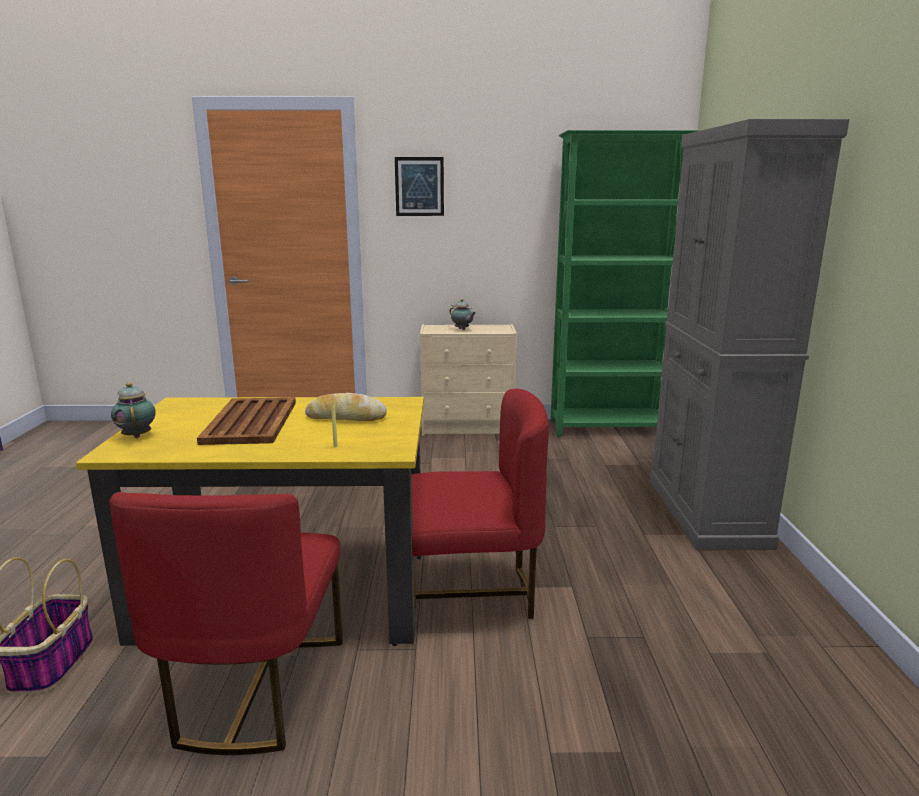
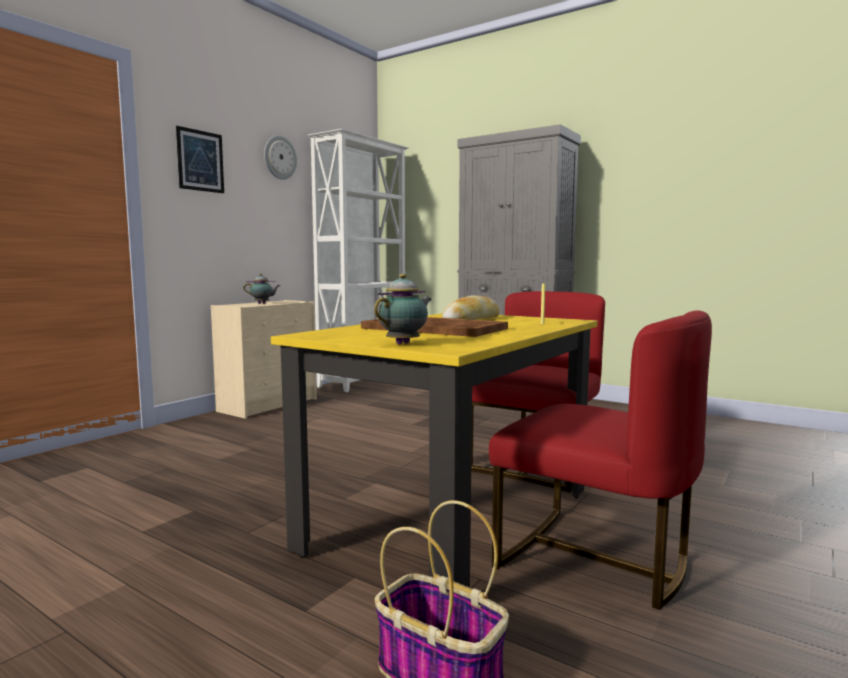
camera: 55 degrees left, 10 degrees down
(137, 435) = (405, 343): teapot -> teapot turned 120 degrees clockwise
(519, 168) = (279, 157): none -> wall clock
(609, 429) = (364, 381): green bookcase -> white bookcase

